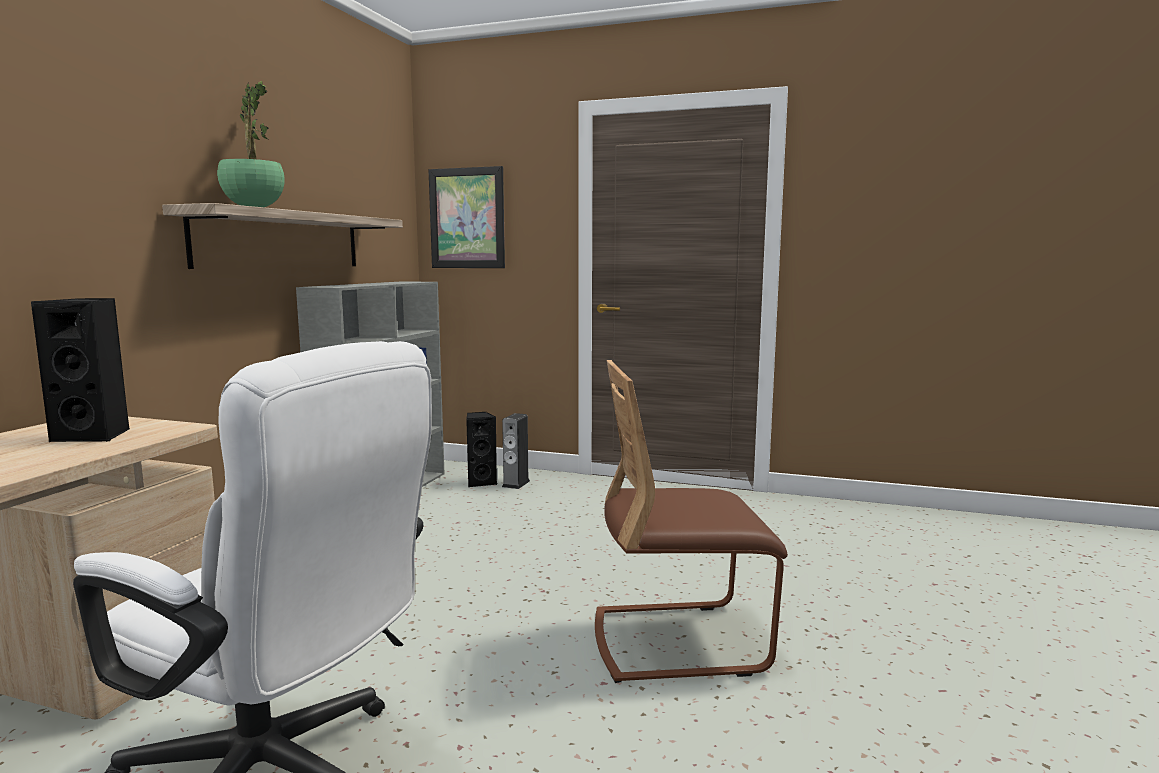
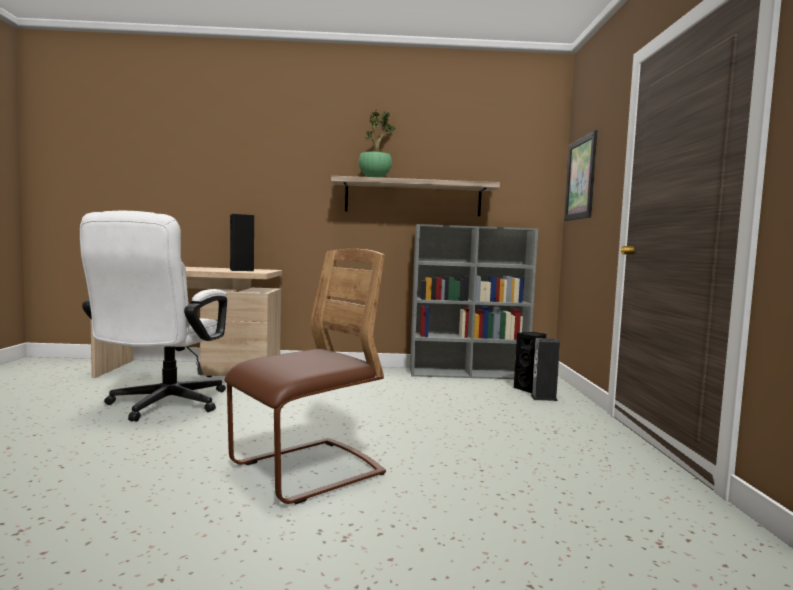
camera: 70 degrees right, 5 degrees down
(678, 641) = (306, 471): brown chair -> brown chair turned 75 degrees clockwise

